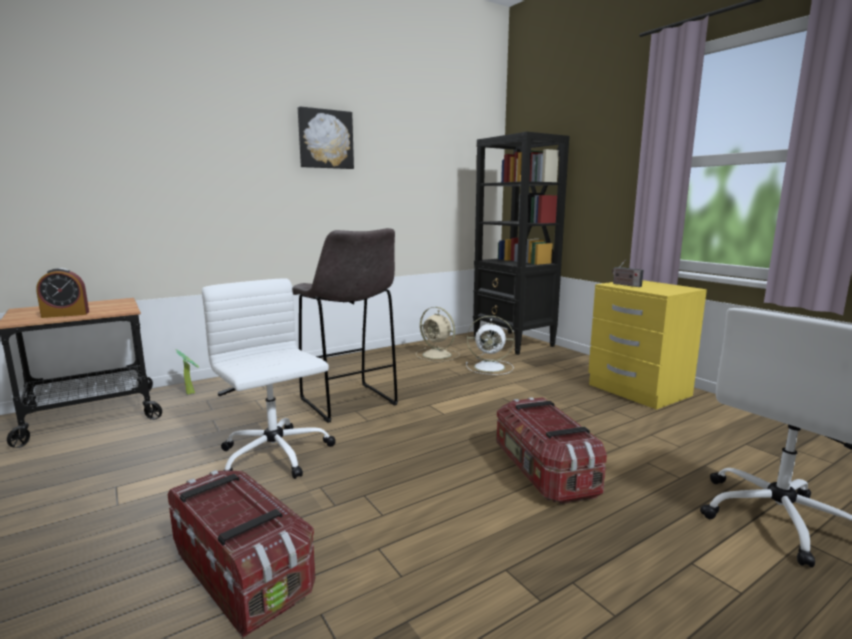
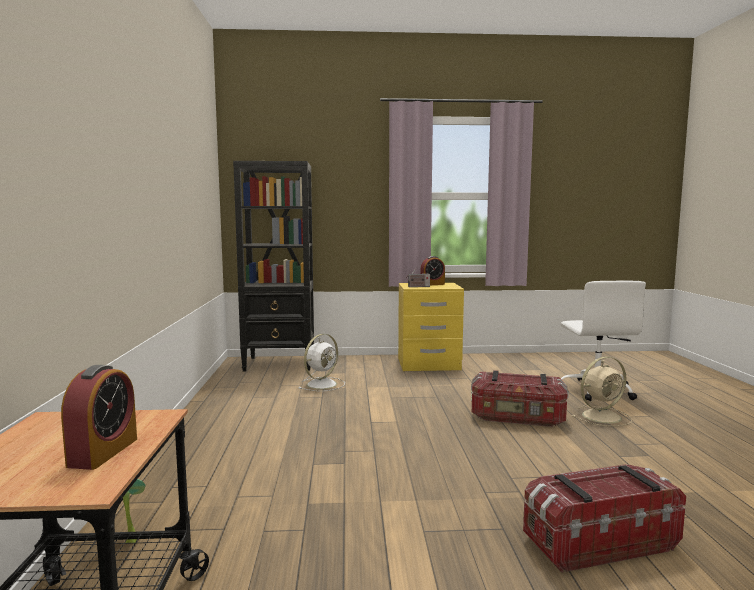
camera: 60 degrees left, 5 degrees down
(275, 456) = (407, 504): white office chair -> none
(325, 139) = (147, 147): picture -> none
(349, 403) = (322, 450): grey stool -> none
(438, 355) = (257, 392): beige fan -> beige fan (603, 416)
(659, 286) = (432, 284): none -> alarm clock

